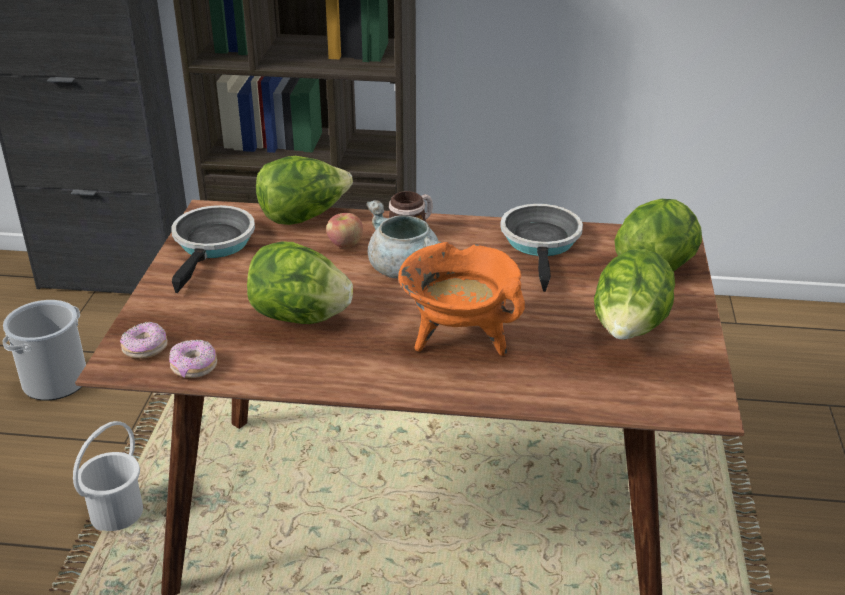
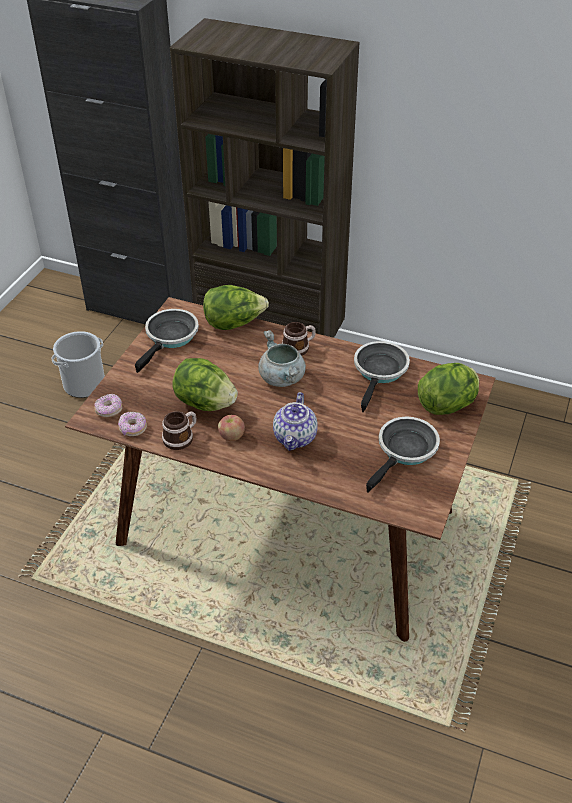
camera: 15 degrees right, 10 degrees up
(116, 513) = (101, 485): white bucket -> none
(279, 367) = (181, 437): none -> mug
(345, 244) = (252, 351): apple -> apple (231, 436)
(459, 339) = (295, 438): orange cooking pot -> teapot
(629, 330) = (405, 451): lettuce -> frying pan

